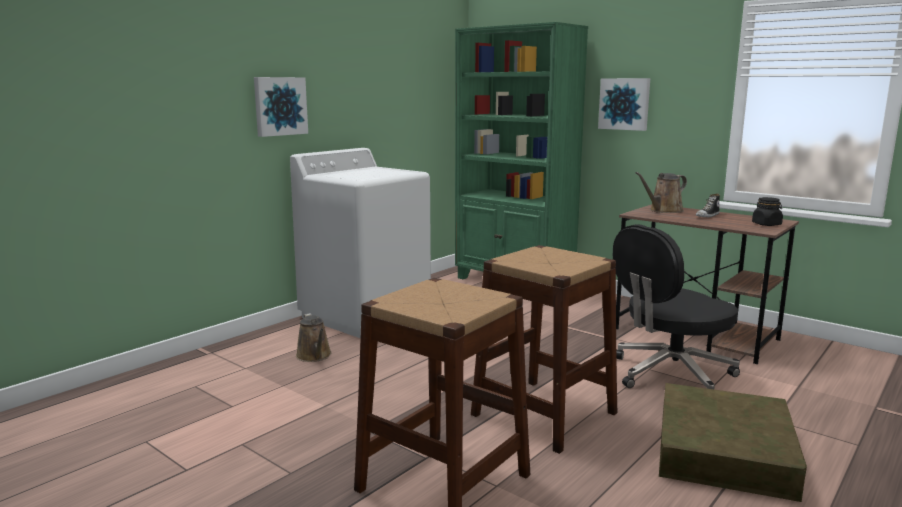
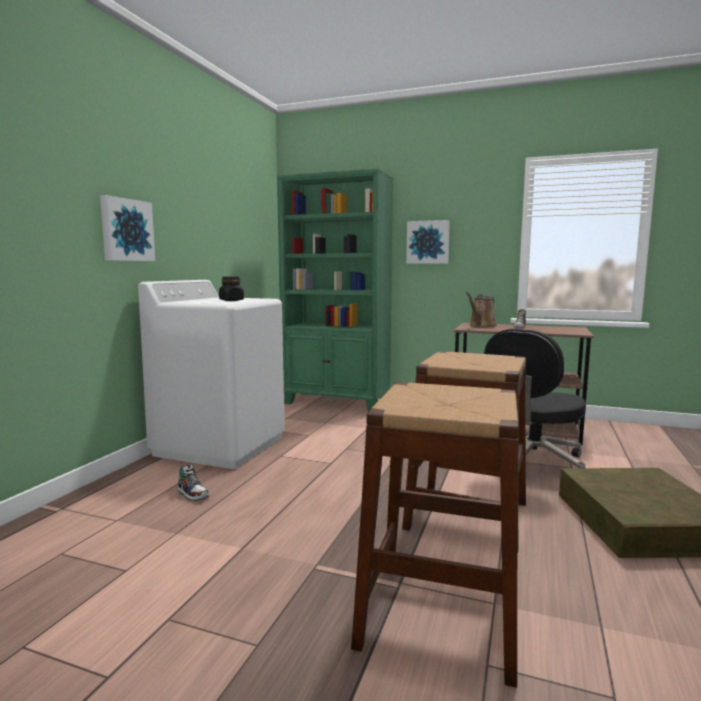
camera: 20 degrees left, 5 degrees down
(314, 356) = (193, 494): brown watering can -> shoe
(766, 224) = (571, 330): black jar -> black jar (231, 300)

